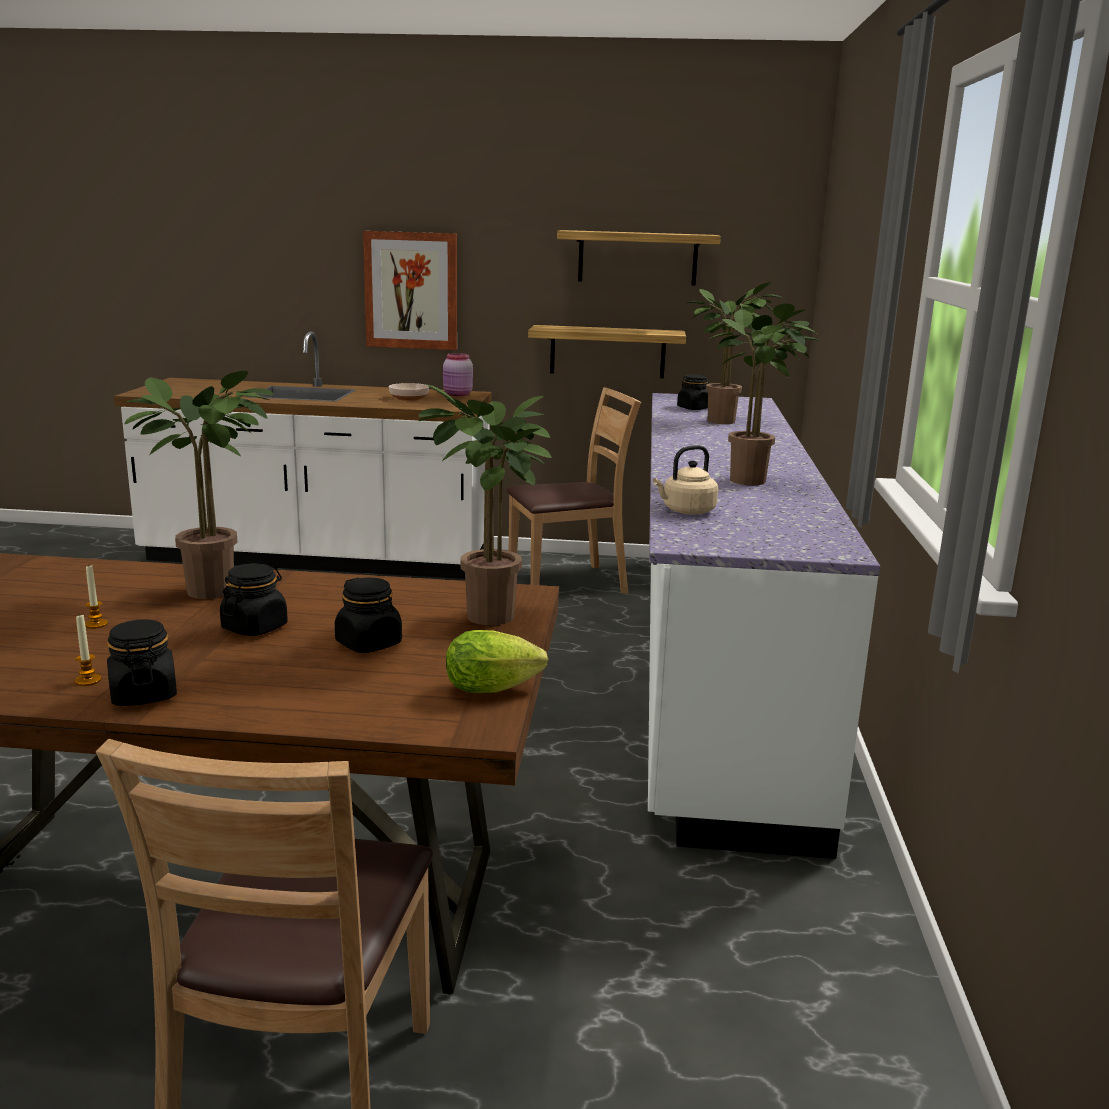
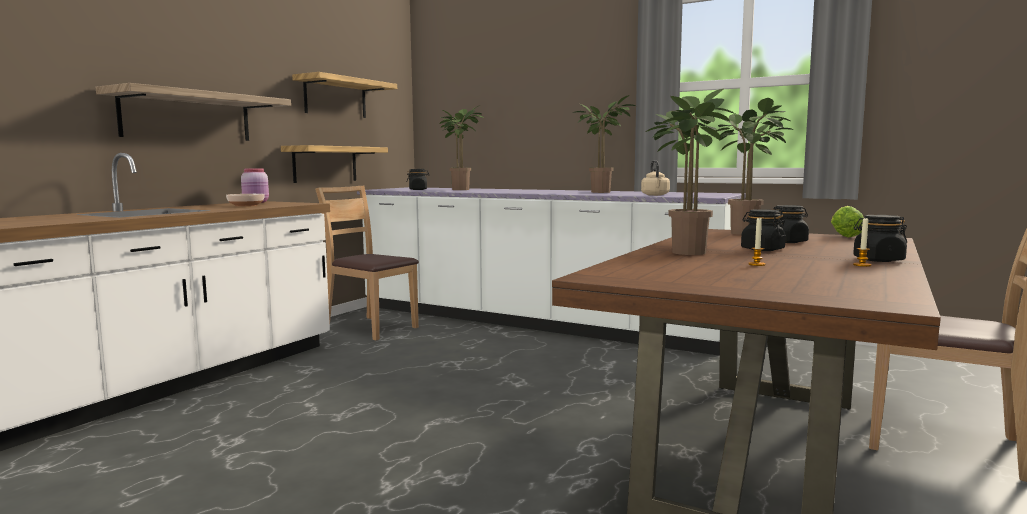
camera: 65 degrees left, 10 degrees down
(411, 290) = (187, 117): picture -> shelf
(568, 583) = (370, 328): brown chair -> brown chair turned 60 degrees counterclockwise

